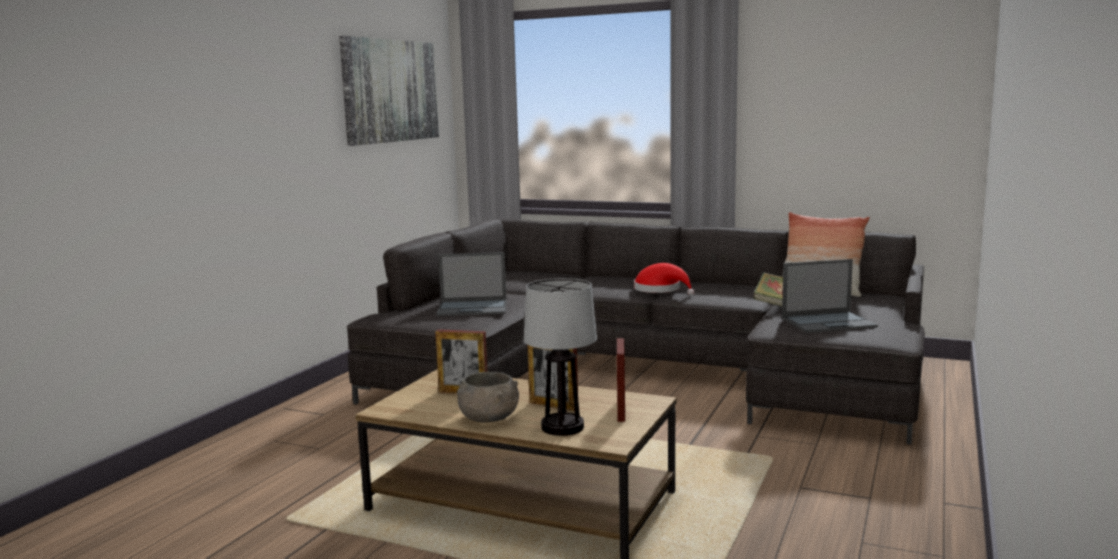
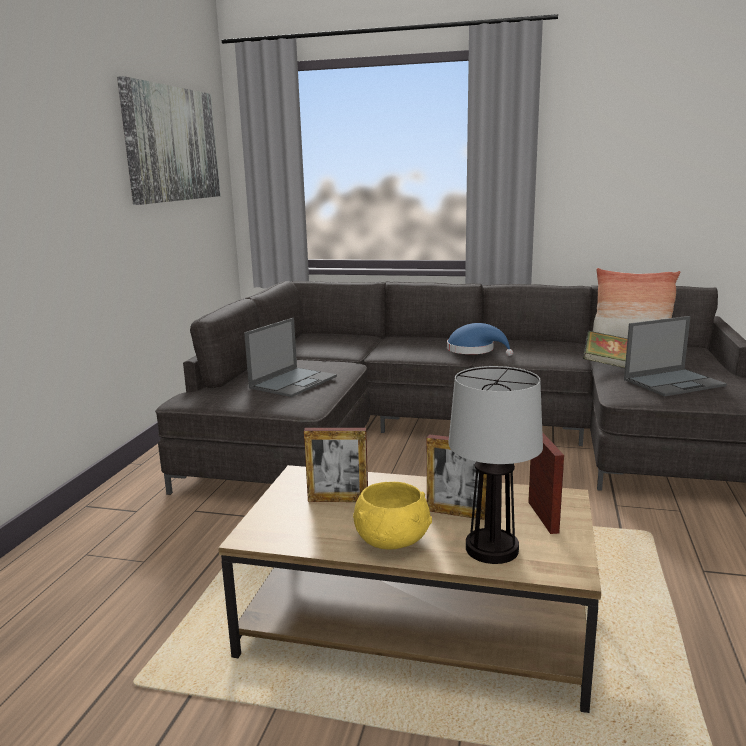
camera: 10 degrees left, 5 degrees up
(473, 308) = (294, 382): laptop -> laptop turned 45 degrees counterclockwise
(489, 418) = (393, 540): grey bowl -> yellow bowl
(660, 290) = (474, 350): red hat -> blue hat

